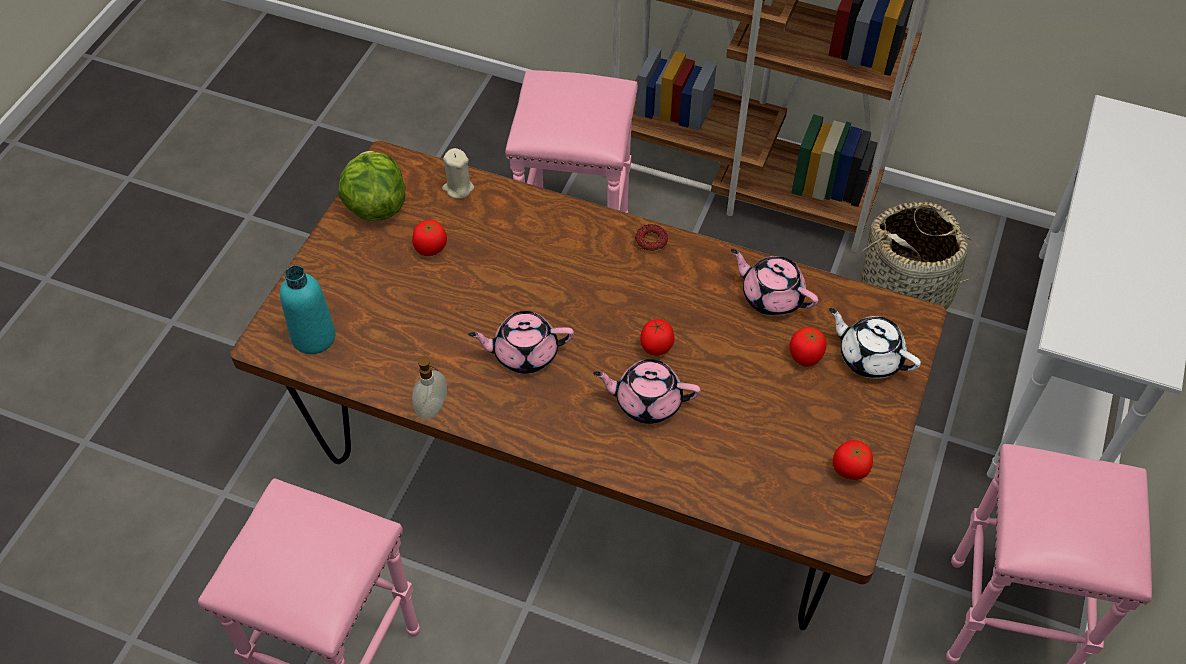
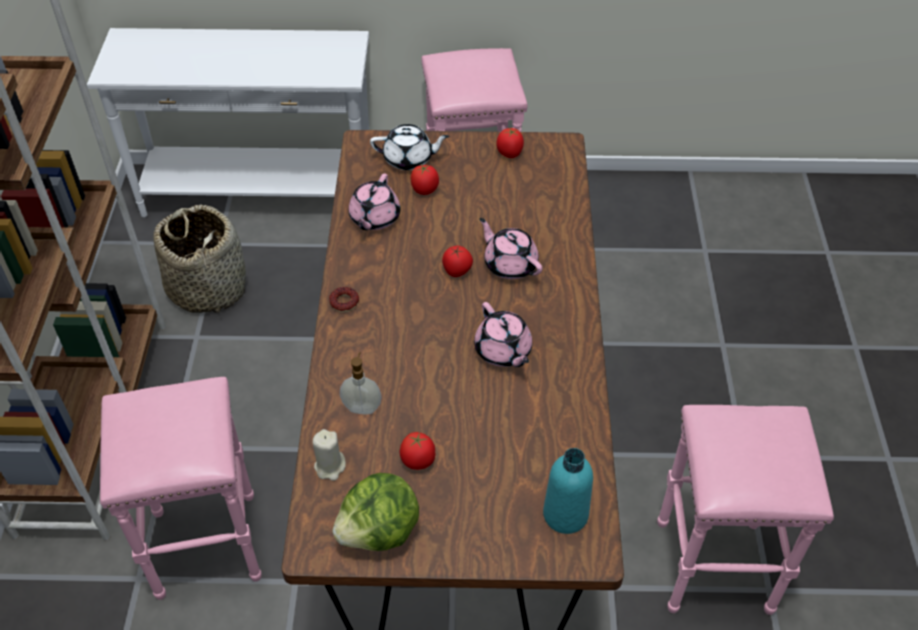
camera: 110 degrees left, 5 degrees down
(433, 408) = (589, 393): soap dispenser -> soap dispenser (362, 407)
(647, 401) = (510, 264): pink teapot -> pink teapot turned 150 degrees clockwise
(869, 357) = (409, 159): white teapot -> white teapot turned 105 degrees counterclockwise

